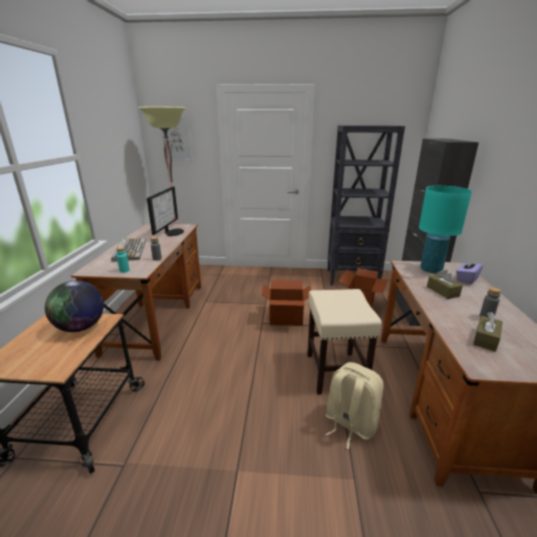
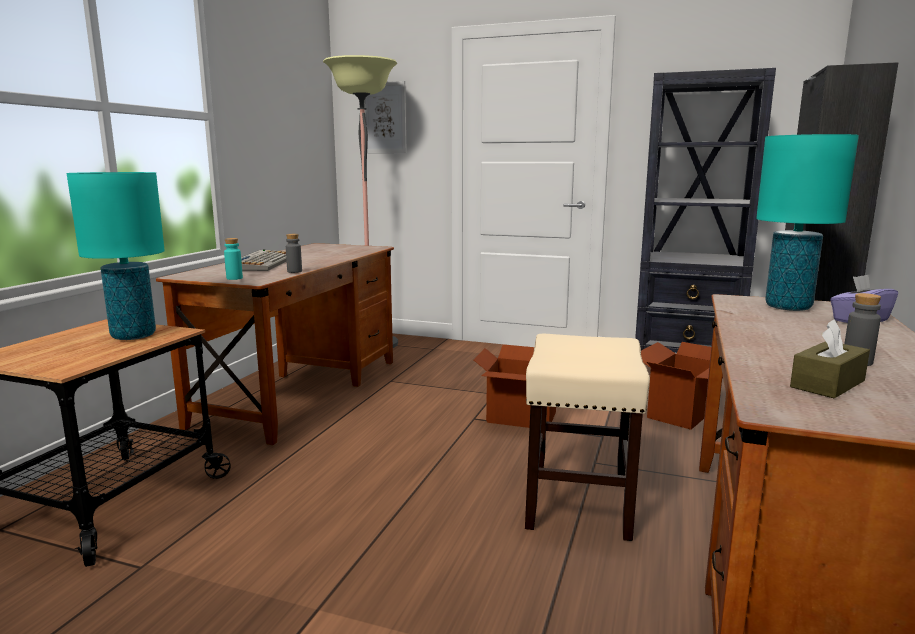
camera: 15 degrees right, 10 degrees down
(81, 327) = (133, 336): globe -> turquoise table lamp
(172, 232) = (345, 251): monitor -> none
(349, 424) = (567, 582): beige backpack -> none
(442, 291) = (787, 329): brown tissue box -> none

